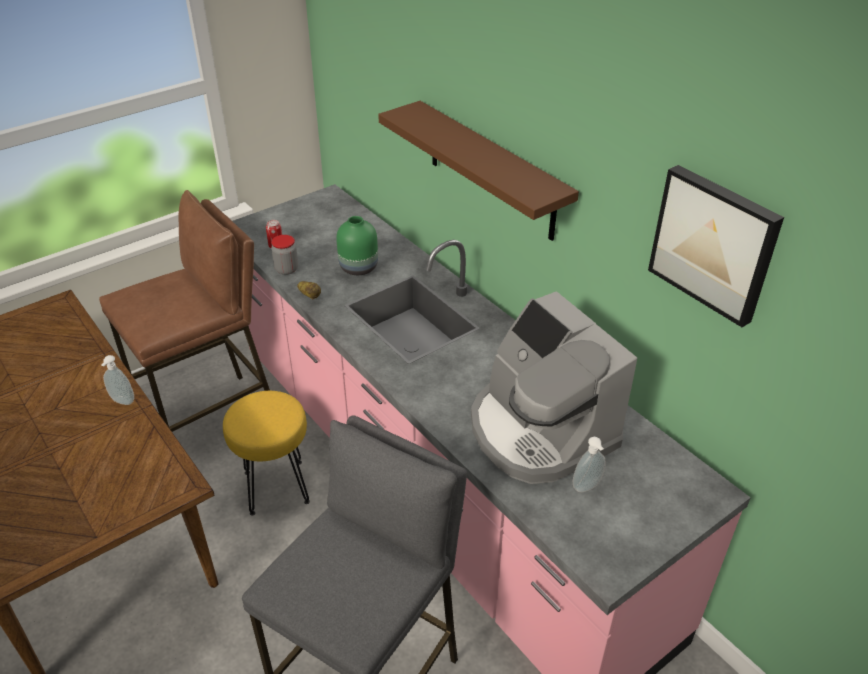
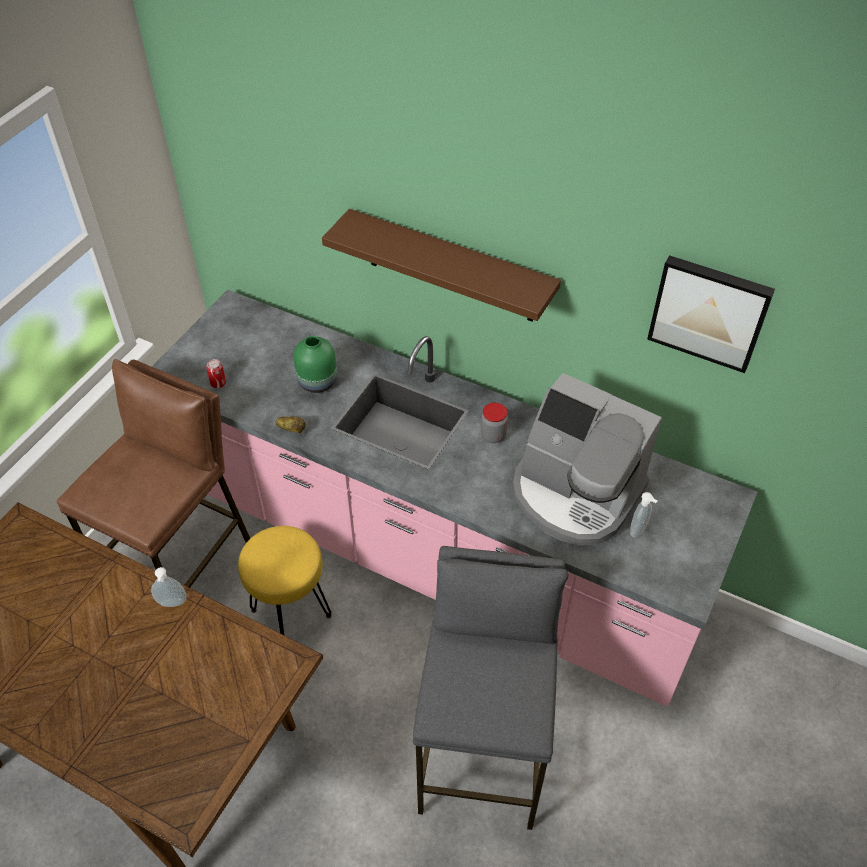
camera: 25 degrees left, 10 degrees up
(286, 269) = (248, 407): jar -> jar (493, 435)

